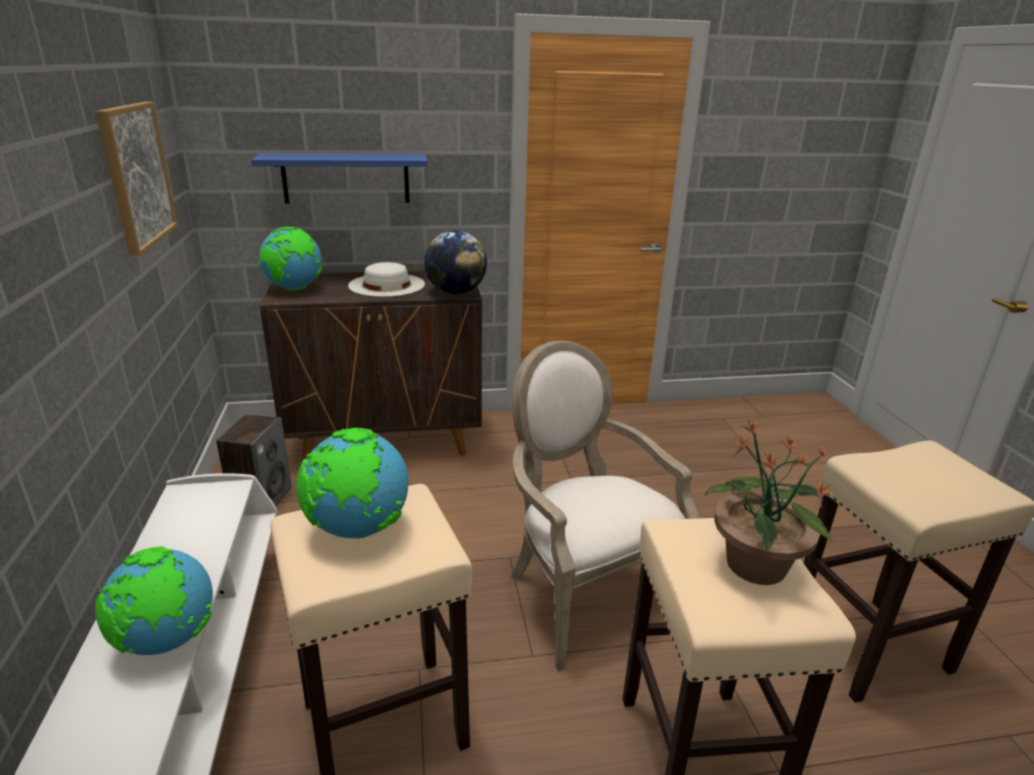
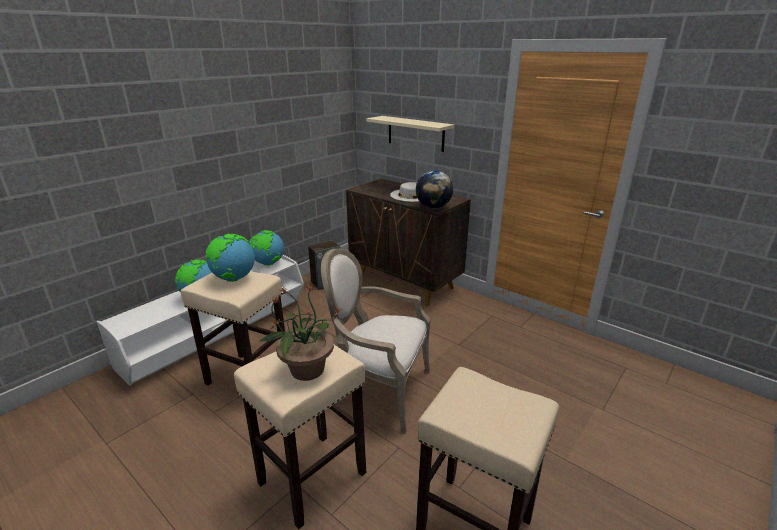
camera: 50 degrees right, 0 degrees up
(137, 175) = (305, 120): picture -> none
(294, 289) = (371, 186): globe -> globe (268, 263)
(346, 178) = (415, 133): blue shelf -> beige shelf
(583, 592) = (379, 390): armchair -> armchair turned 90 degrees counterclockwise

